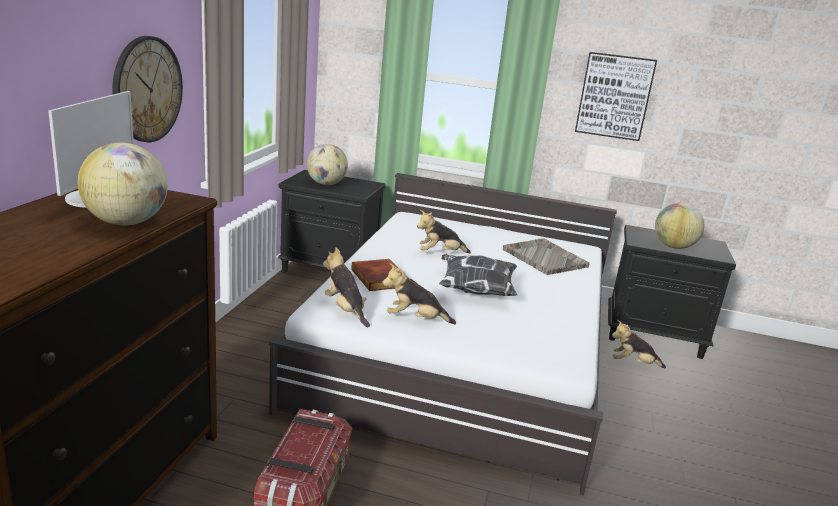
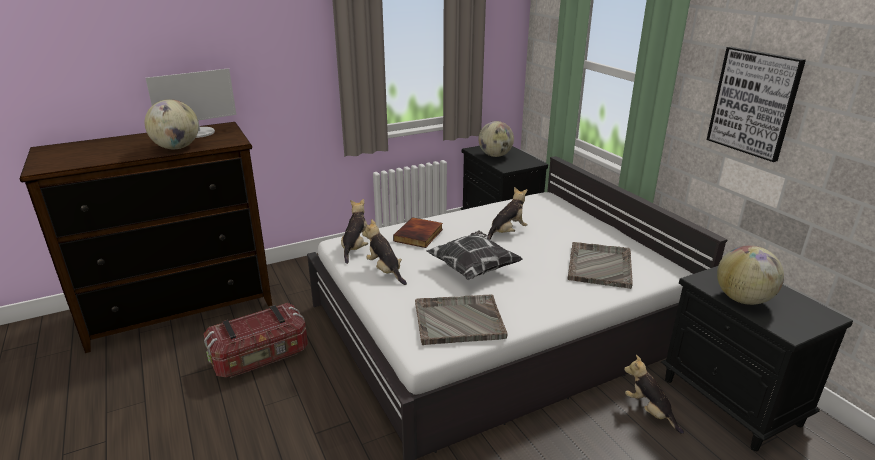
camera: 50 degrees right, 5 degrees up
(147, 89) = (286, 67): wall clock -> none
(440, 253) = (507, 232): plush toy -> plush toy turned 105 degrees clockwise
(546, 333) = (458, 320): none -> grey tray

